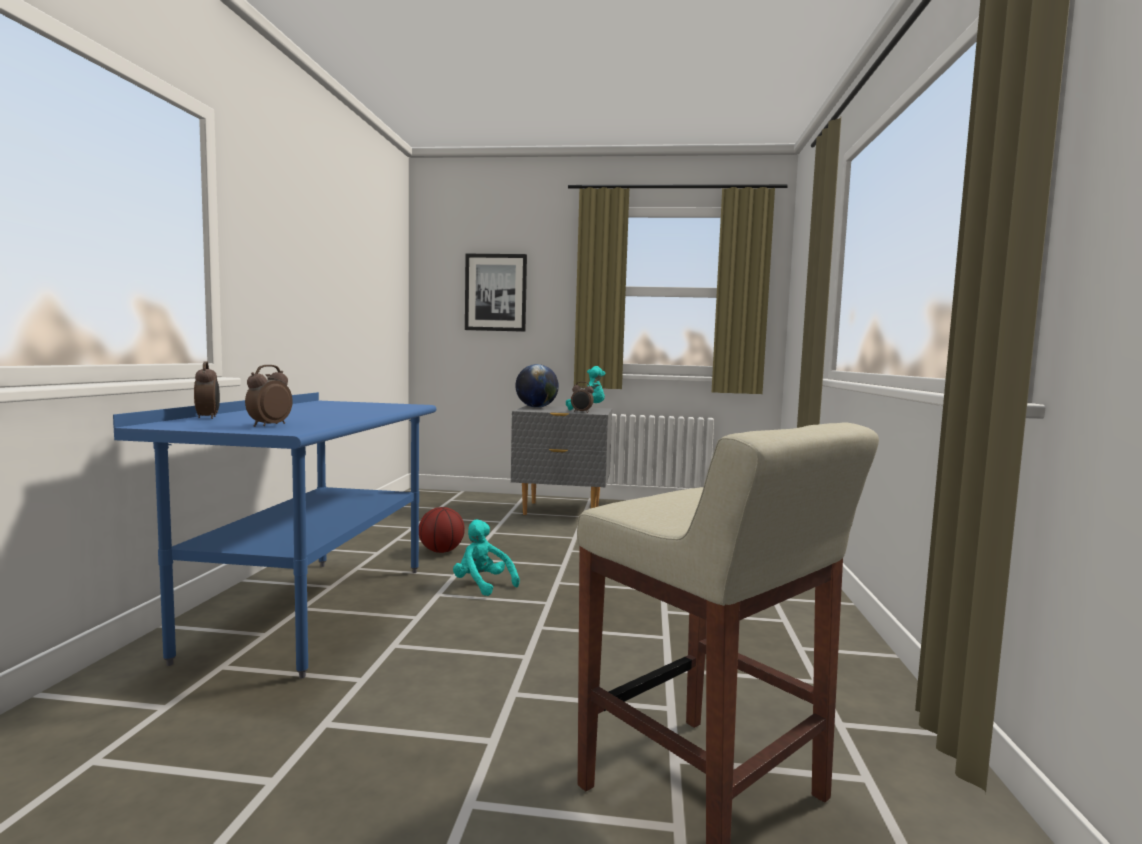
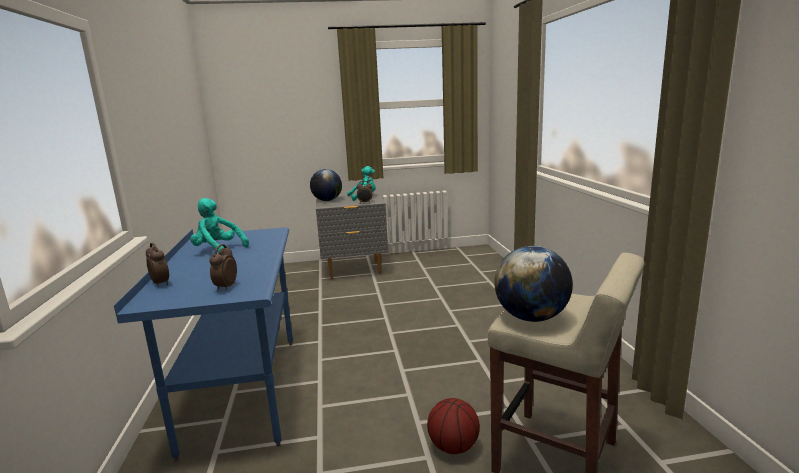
camera: 15 degrees left, 10 degrees up
(441, 551) = (296, 322): basketball -> basketball (453, 447)
(482, 585) = (344, 345): turquoise plush toy -> turquoise plush toy (218, 250)
(496, 292) = (278, 113): picture -> none
(658, 508) = (531, 317): none -> globe

